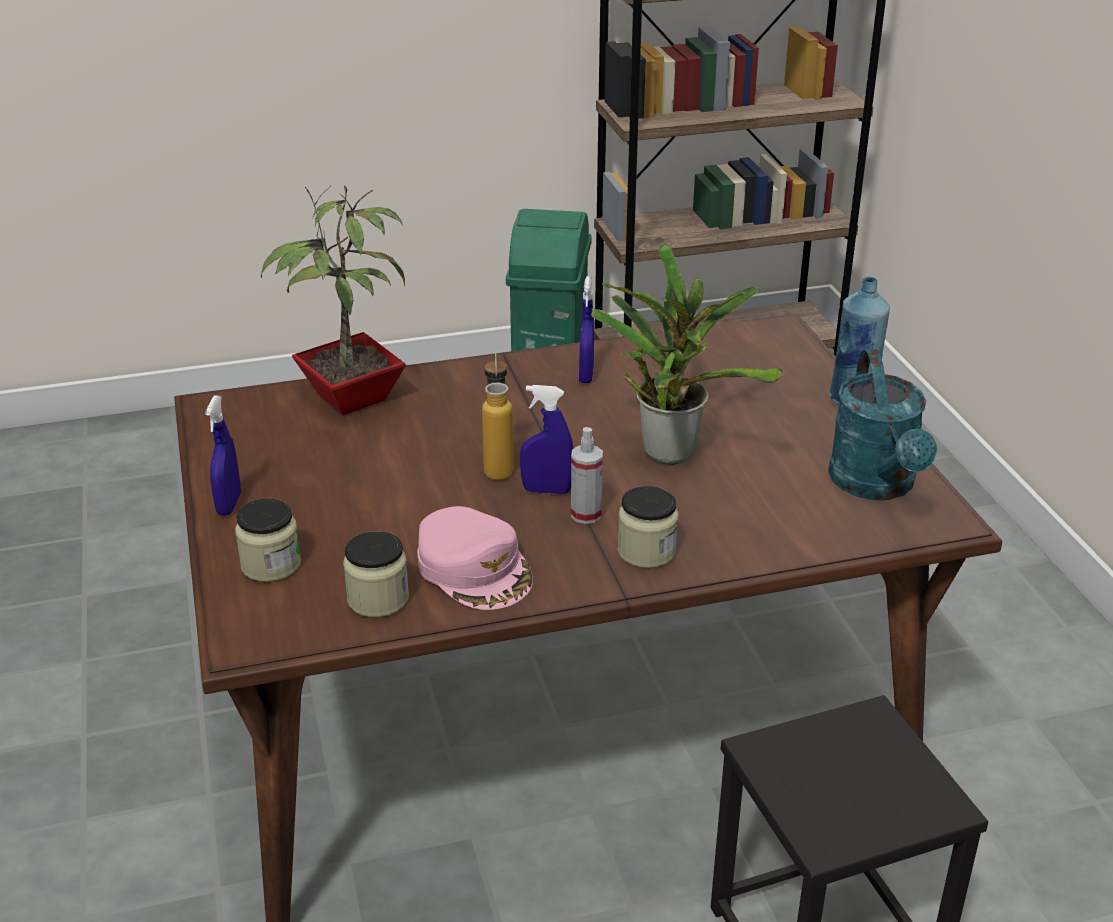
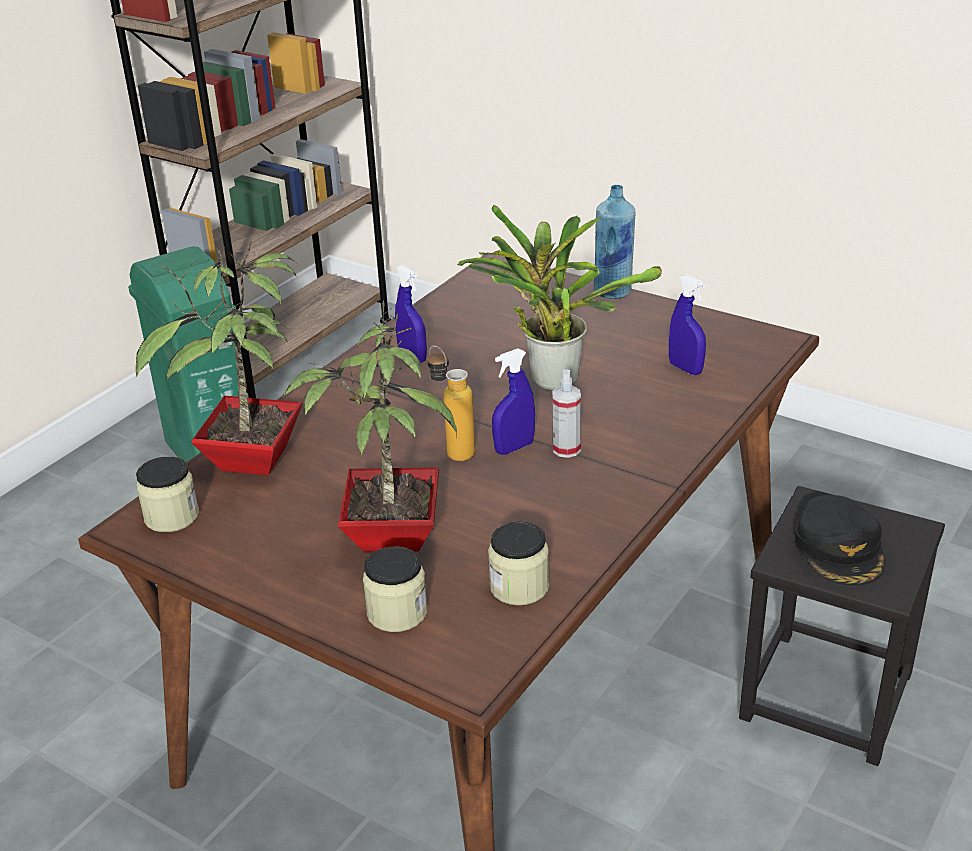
camera: 40 degrees left, 0 degrees up
(229, 505) = (285, 591): blue spray bottle -> blue spray bottle (685, 368)
(351, 505) = (388, 536): none -> potted plant
(475, 568) = (552, 526): pink cap -> none
(646, 551) = (643, 451): jar -> jar (172, 516)
(834, 775) = (840, 549): none -> black cap
(876, 486) = (709, 338): turquoise watering can -> none

